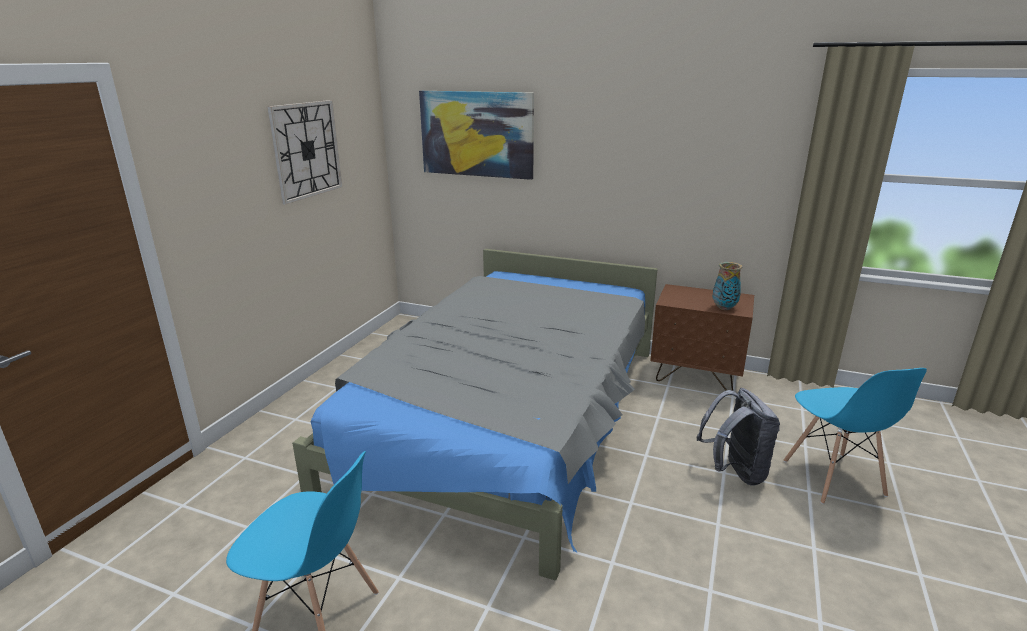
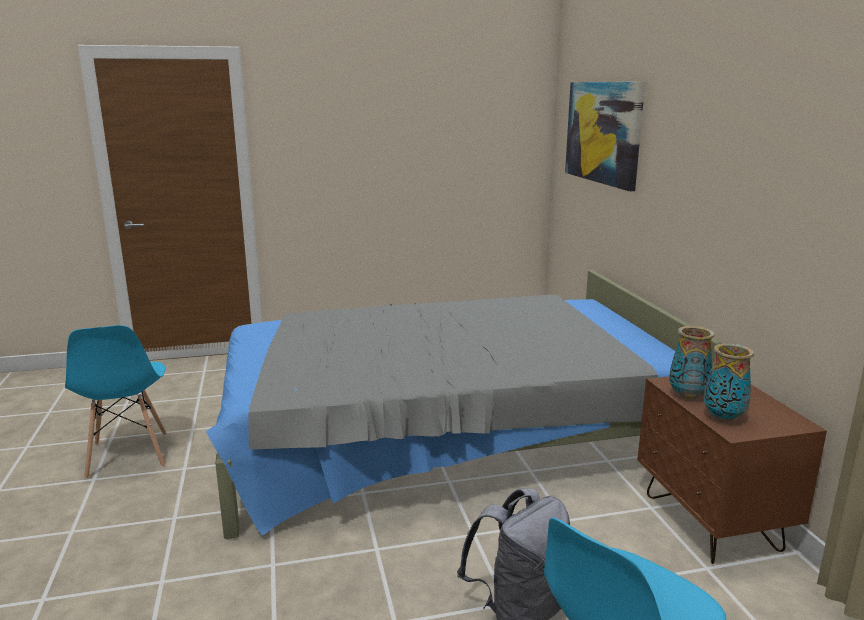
camera: 55 degrees right, 5 degrees down
(306, 150) = (427, 131): wall clock -> none
(690, 304) = (688, 396): none -> vase

